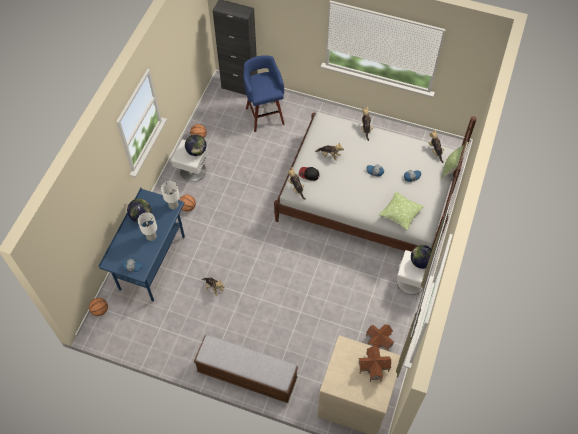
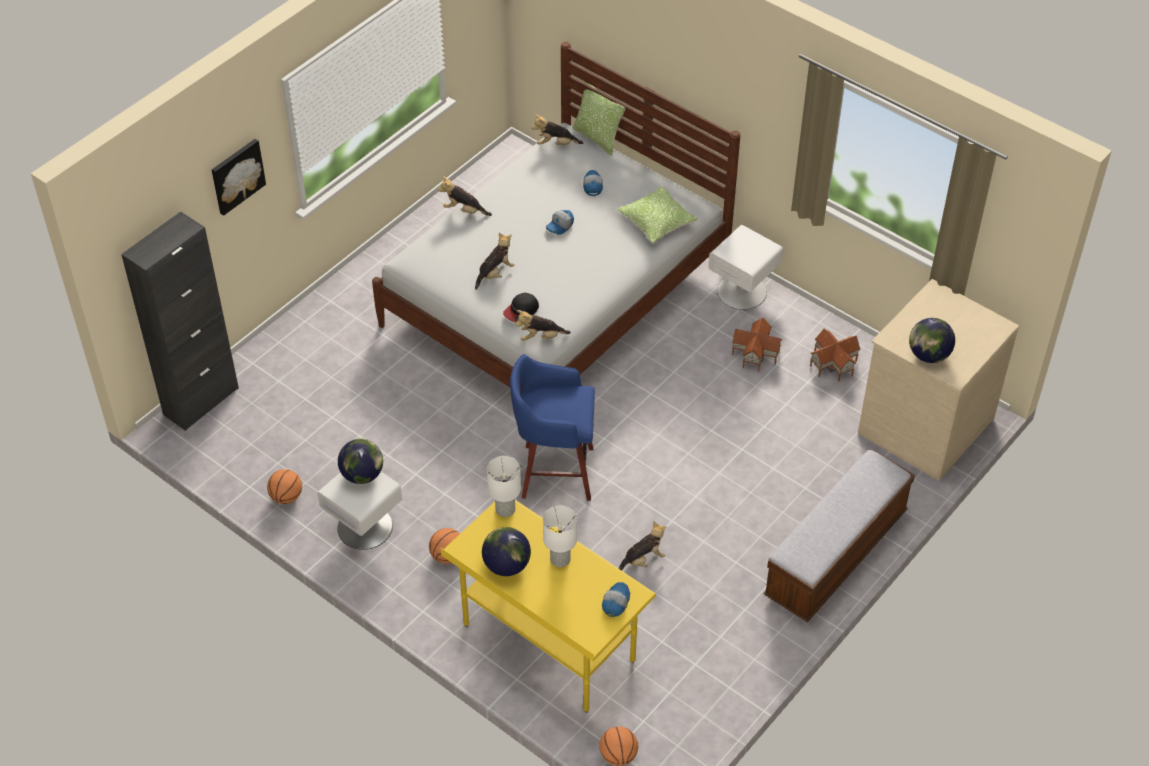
camera: 70 degrees left, 10 degrees down
(152, 263) = (548, 644): blue desk -> yellow desk
(264, 115) = (294, 382): blue stool -> blue stool (554, 472)
(291, 19) = (237, 175): none -> picture
(373, 367) = (941, 317): toy house -> toy house (756, 354)
(420, 262) = (741, 241): globe -> globe (929, 355)

